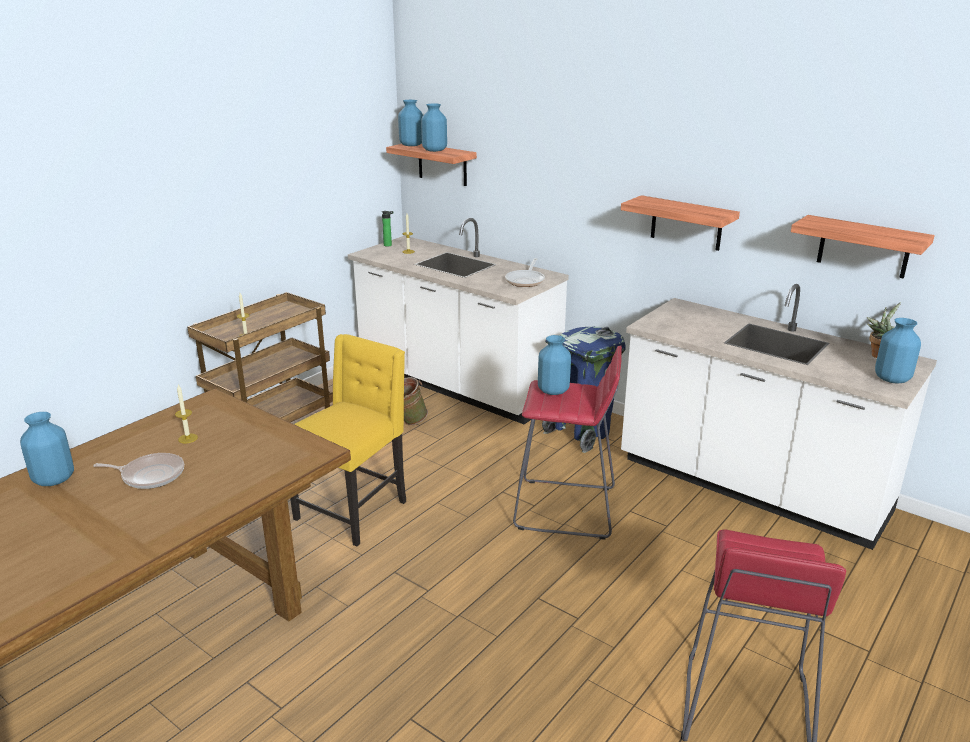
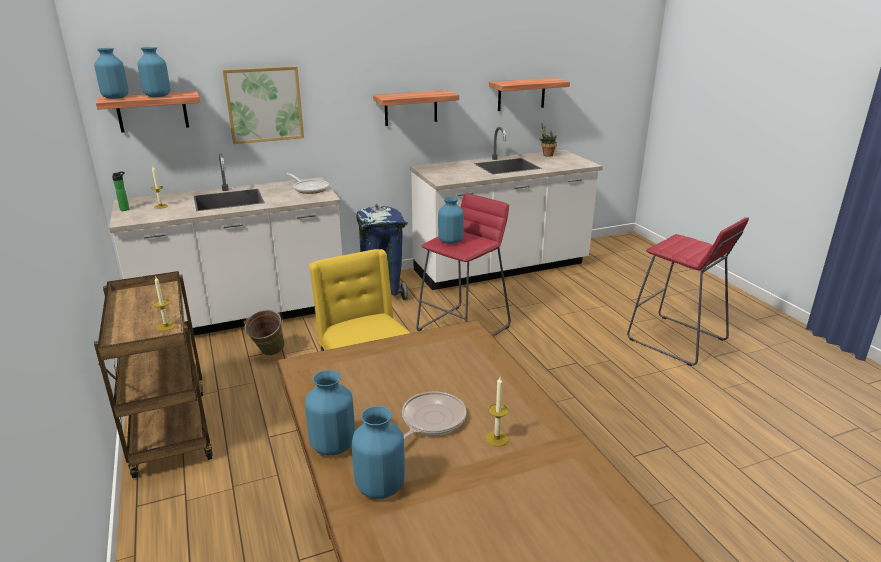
camera: 60 degrees left, 0 degrees up
(188, 438) = (375, 389): candle -> candle (497, 438)
(529, 179) = (264, 104): none -> picture
(891, 379) = (575, 161): blue vase -> blue vase (332, 446)

